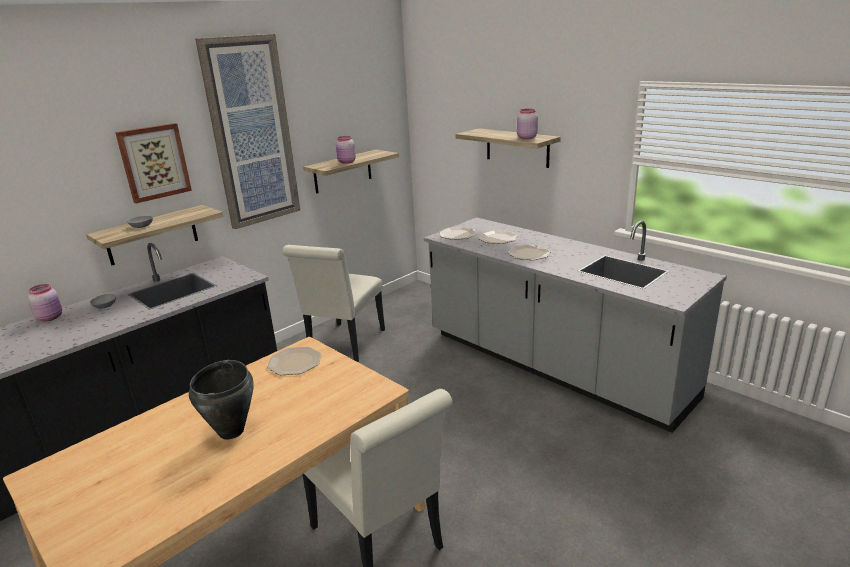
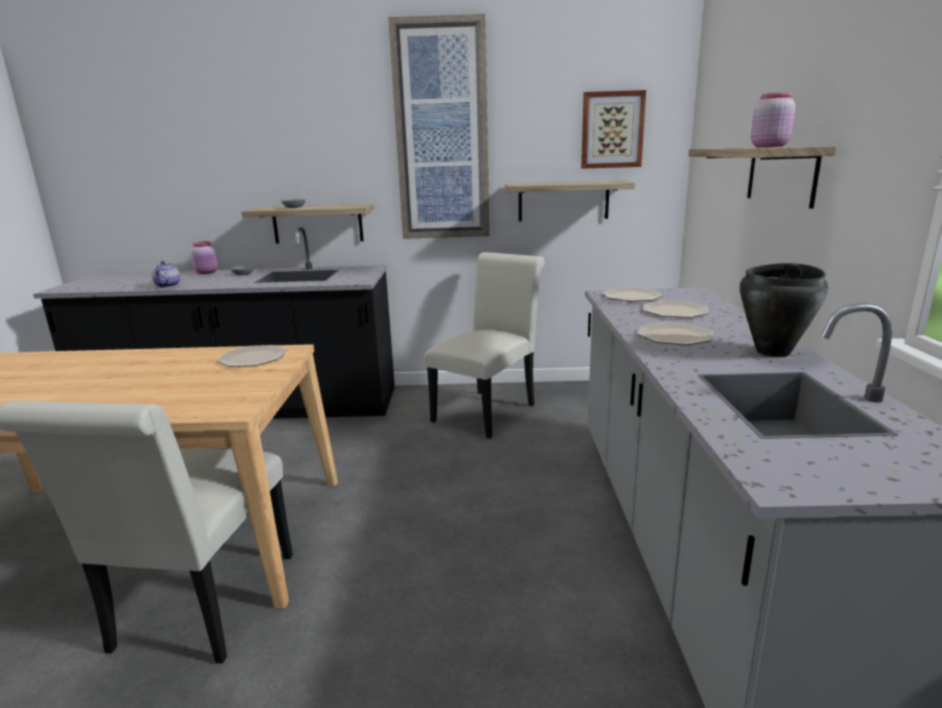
camera: 45 degrees right, 5 degrees down
(59, 343) = (168, 286): none -> teapot
(154, 162) = (329, 149): picture -> picture (612, 130)
(232, 431) = (98, 384): black cooking pot -> black cooking pot (773, 352)
(344, 345) = (488, 410): white chair -> white chair turned 150 degrees clockwise
(346, 162) = (552, 184): pink jar -> none

